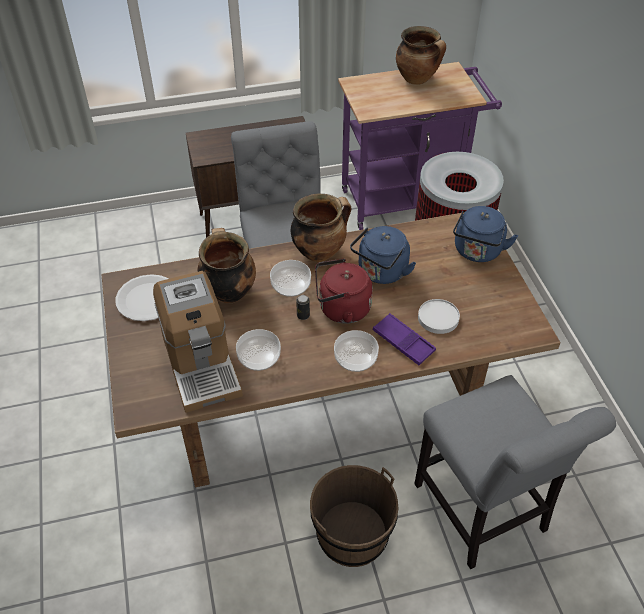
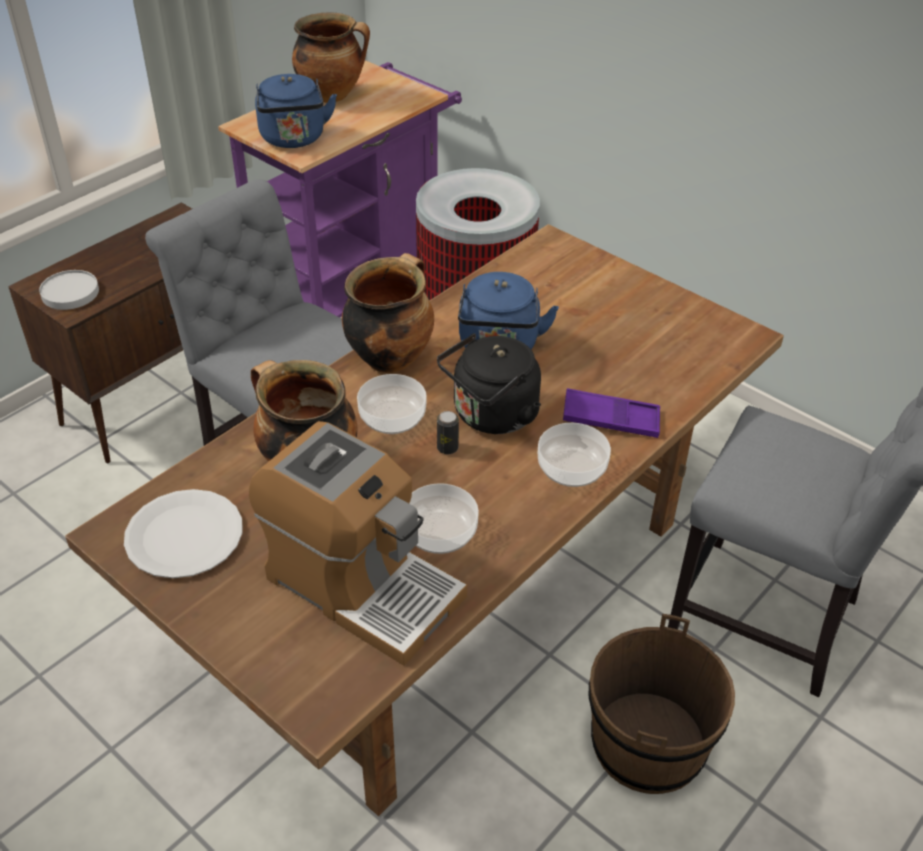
camera: 35 degrees left, 5 degrees down
(341, 309) = (491, 416): red kettle -> black kettle
(438, 318) = (624, 371): white plate -> white plate (70, 293)
(477, 252) = (592, 274): blue kettle -> blue kettle (294, 139)

